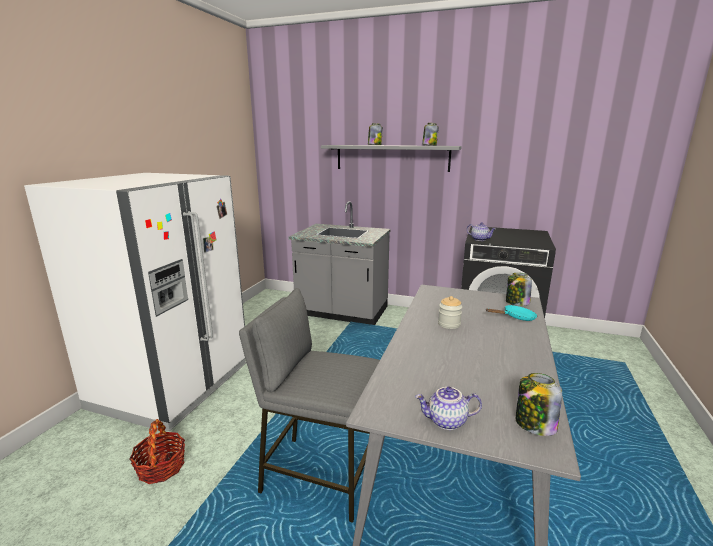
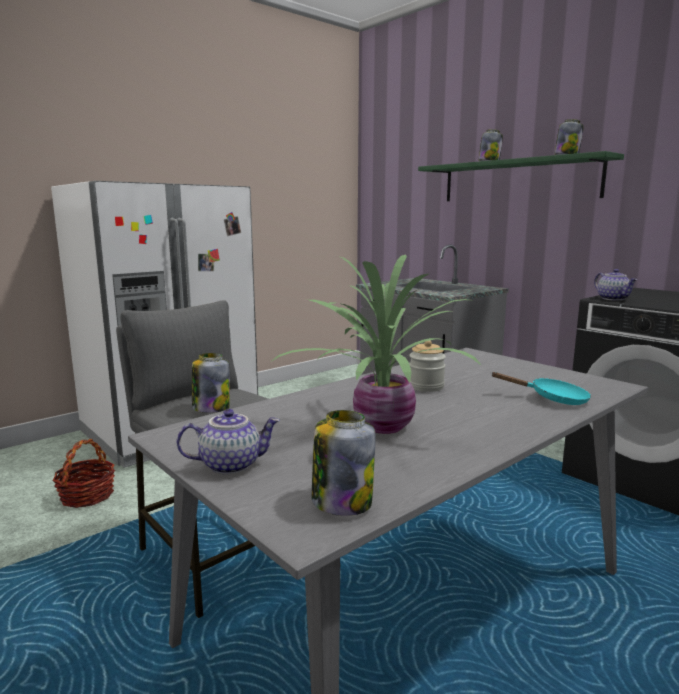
camera: 30 degrees right, 5 degrees down
(392, 158) = (517, 181): grey shelf -> green shelf
(446, 422) = (231, 464): teapot -> teapot turned 135 degrees clockwise
(472, 363) = (380, 426): none -> potted plant
(516, 303) = (588, 385): jar -> jar (211, 408)

